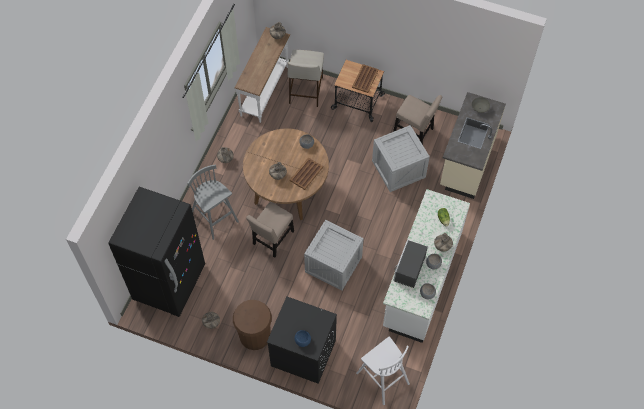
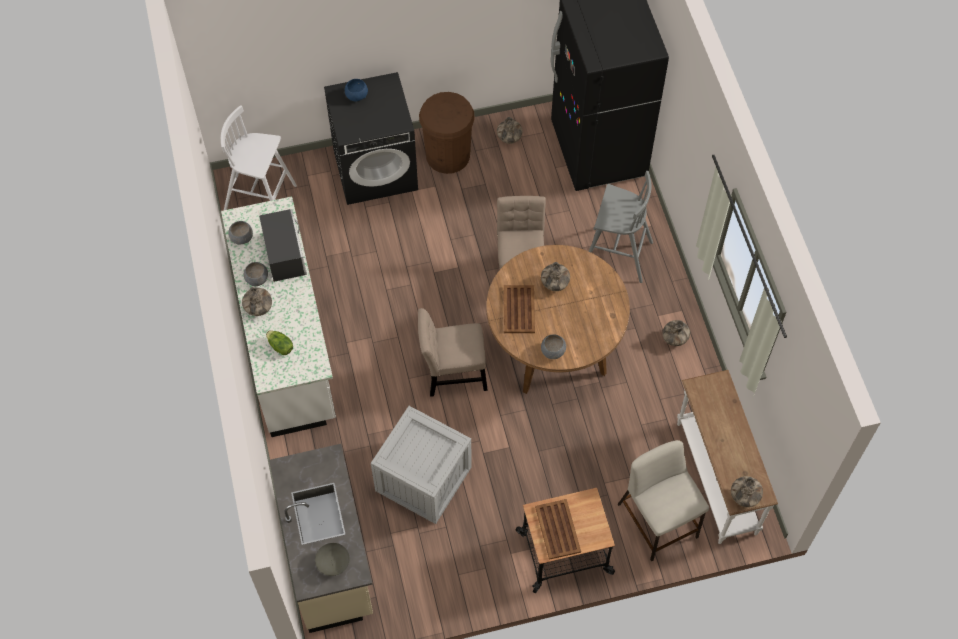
camera: 145 degrees right, 0 degrees up
(333, 264) = (416, 290): crate -> none
(415, 131) = (441, 558): beige chair -> beige chair (453, 375)

